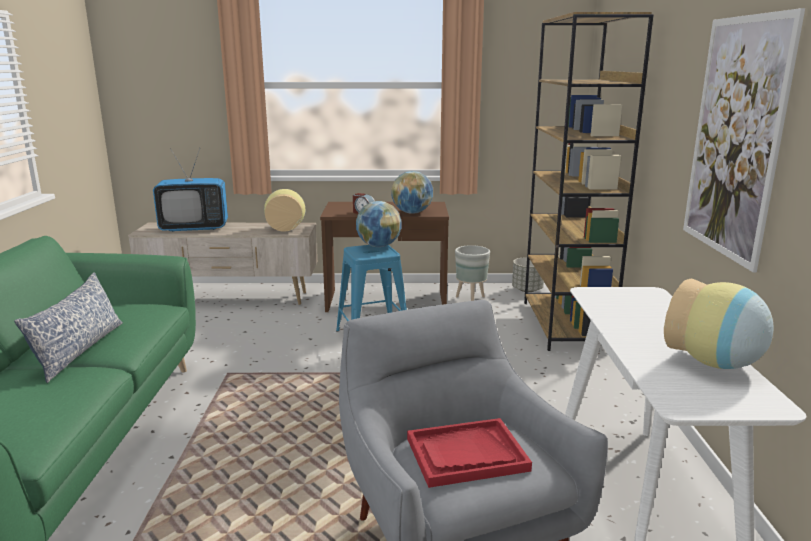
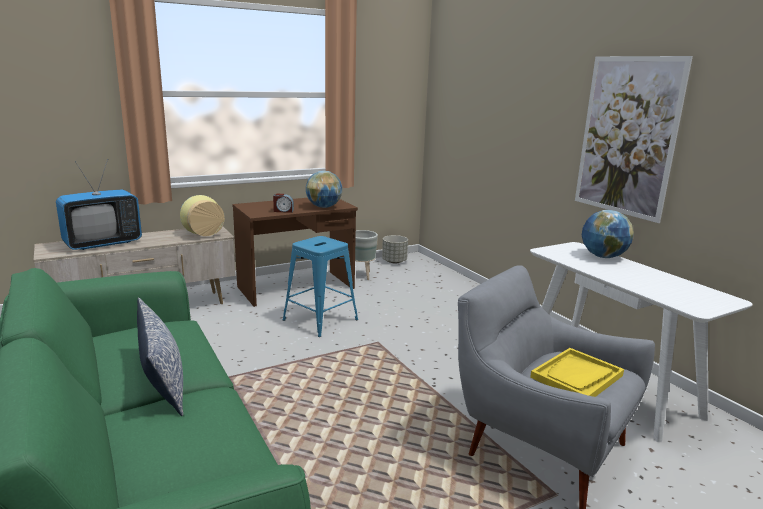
camera: 30 degrees left, 0 degrees up
(378, 246) = (320, 238): globe -> globe (603, 257)
(466, 455) = (577, 377): red tray -> yellow tray
(566, 325) = (448, 283): brown bookcase -> none
(715, 363) = (674, 283): vase -> none

